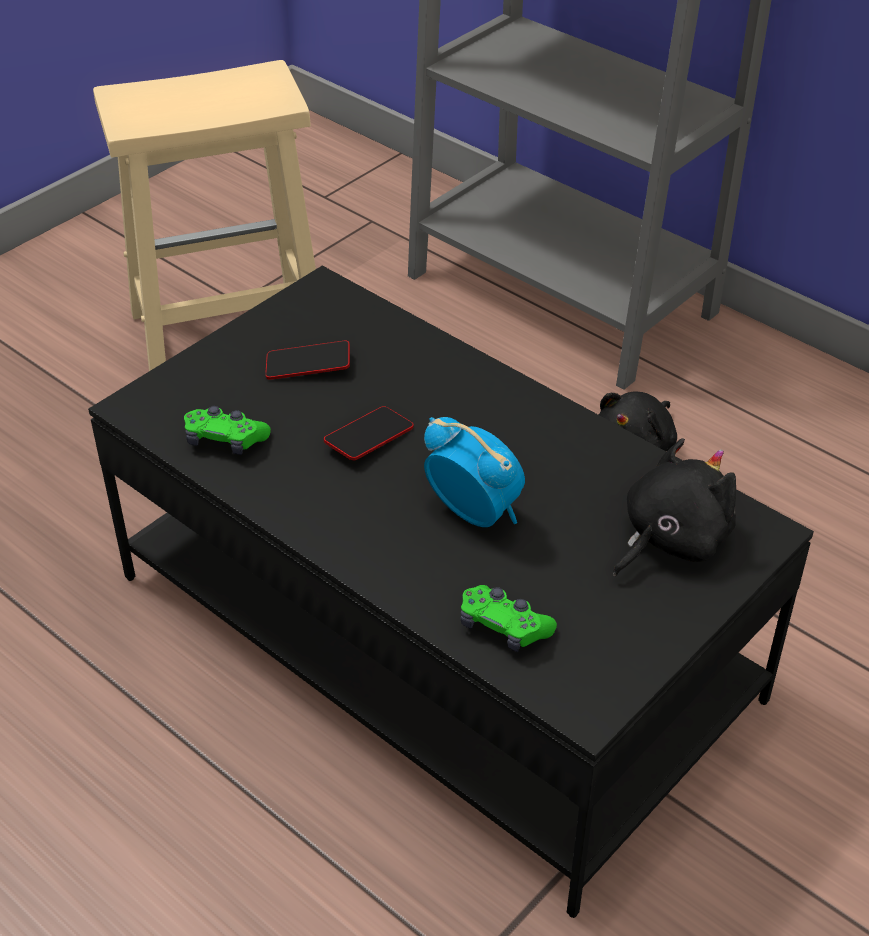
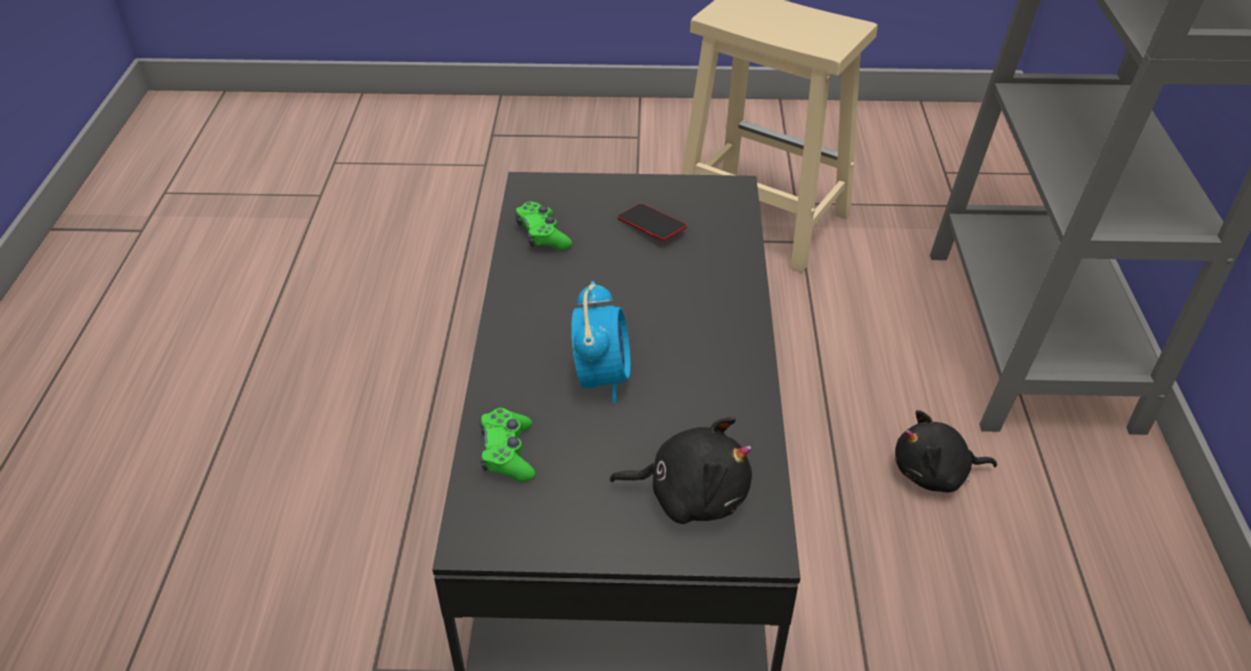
camera: 50 degrees right, 0 degrees up
(369, 438) = (616, 290): phone -> none

